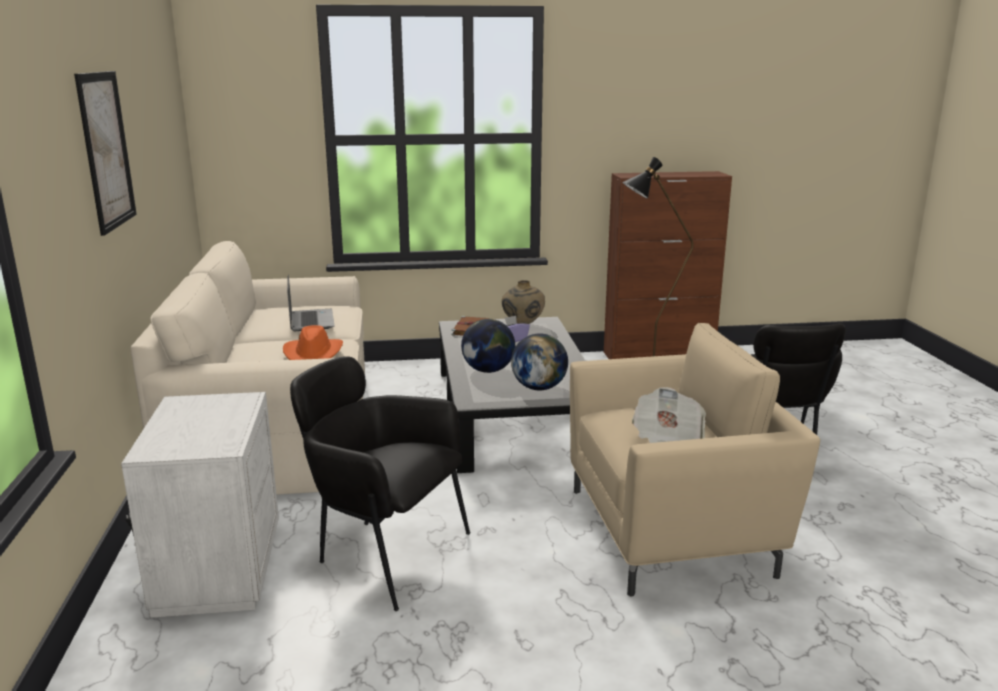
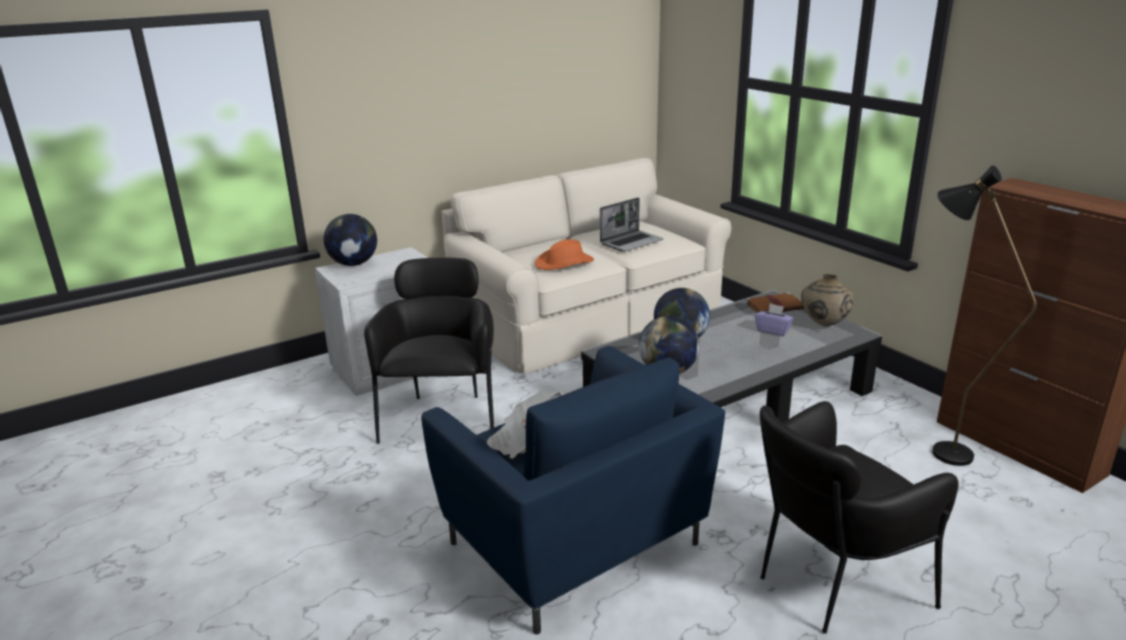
camera: 65 degrees right, 5 degrees up
(106, 150) = (458, 71): picture -> none
(161, 436) = (354, 264): none -> globe
(673, 531) = (575, 546): beige armchair -> blue armchair

